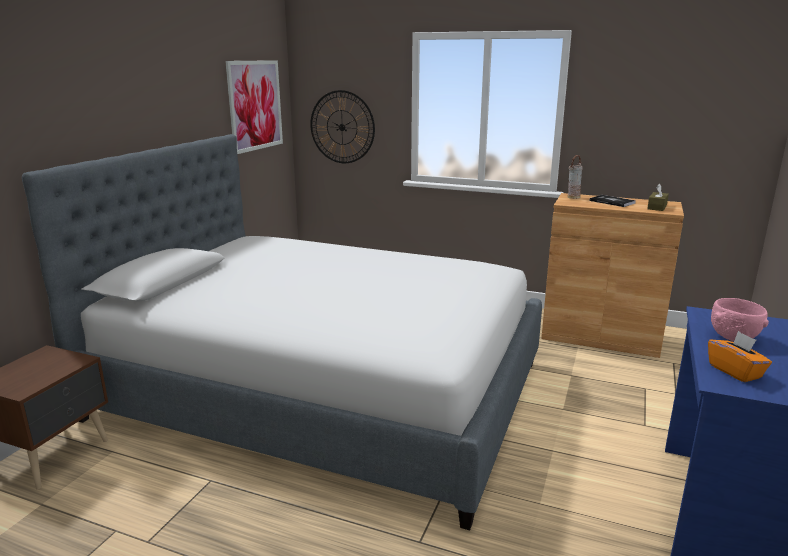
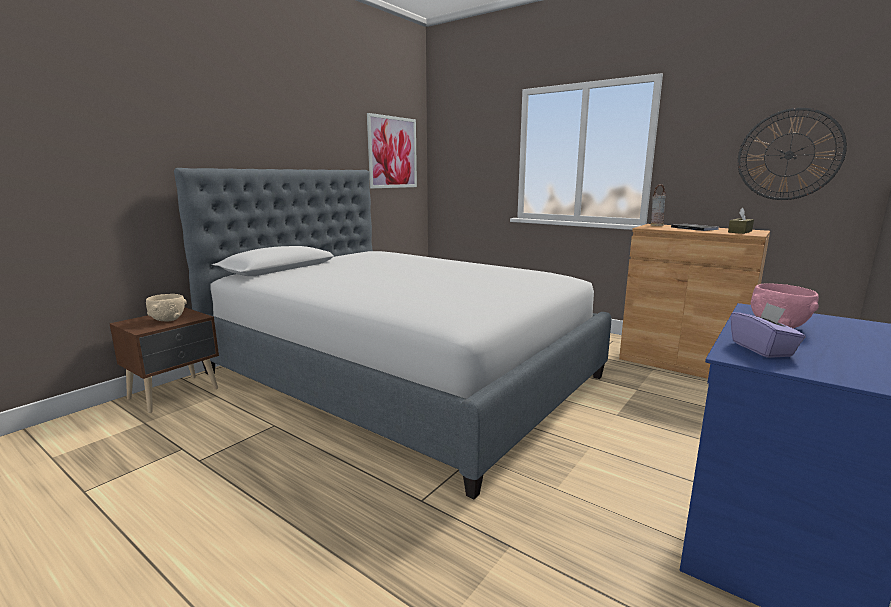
camera: 15 degrees right, 5 degrees down
(42, 370) = (168, 320): none -> beige bowl
(342, 127) = (464, 174): wall clock -> wall clock (789, 155)
(735, 371) = (762, 349): orange tissue box -> purple tissue box

